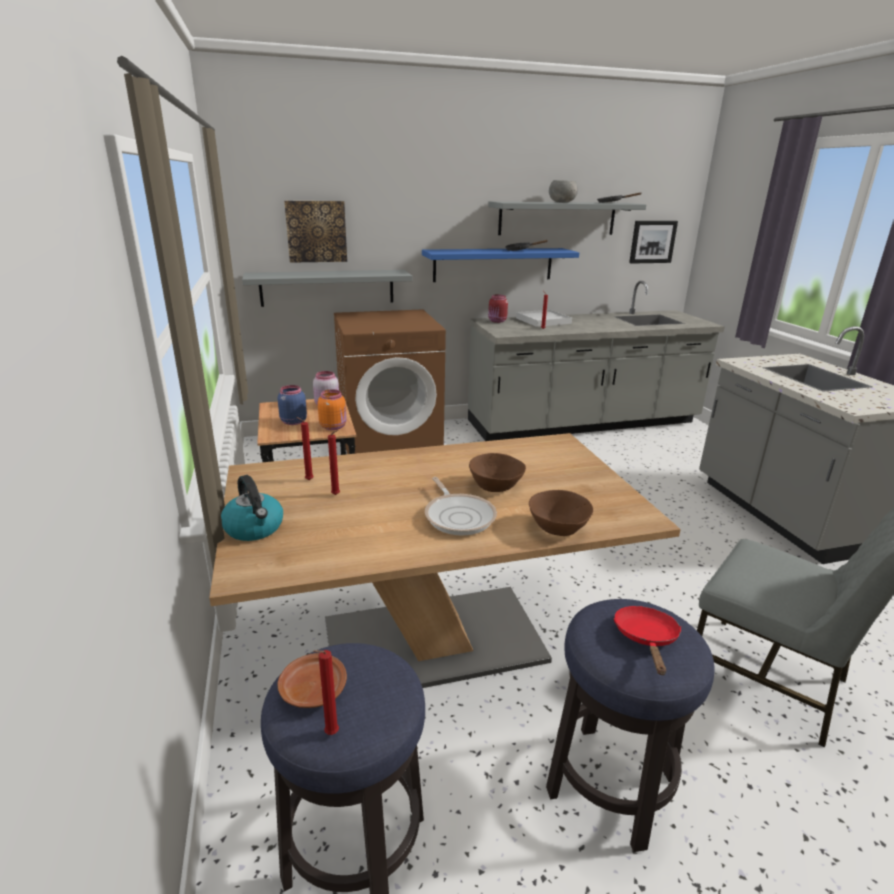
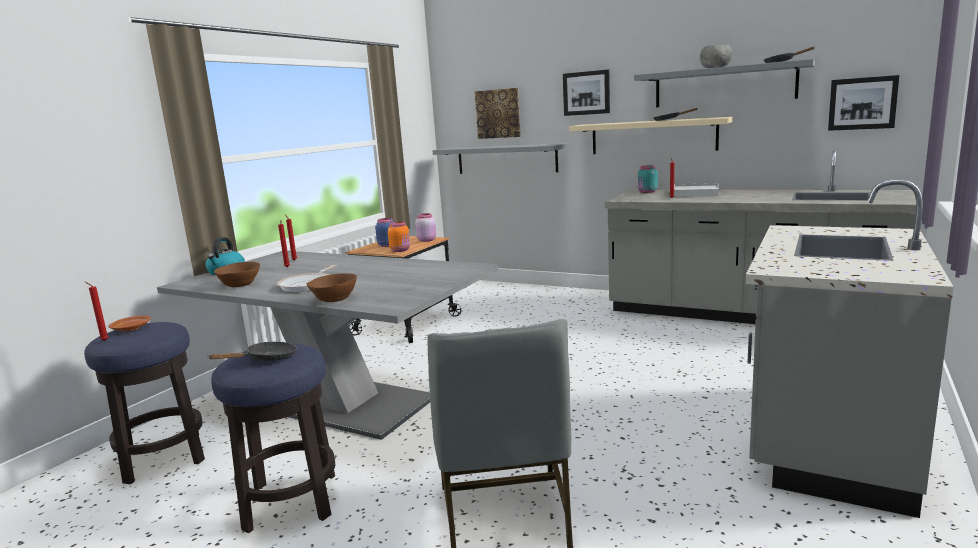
camera: 45 degrees right, 10 degrees down
(390, 443) = (533, 297): brown washing machine -> none
(427, 214) = (586, 93): none -> picture
(433, 641) = (344, 403): brown dining table -> grey dining table
(493, 264) = (653, 136): blue shelf -> beige shelf
(495, 487) = (363, 278): brown bowl -> brown bowl (239, 285)
(497, 321) = (647, 192): red jar -> turquoise jar
(646, 639) = (267, 359): red frying pan -> black frying pan

